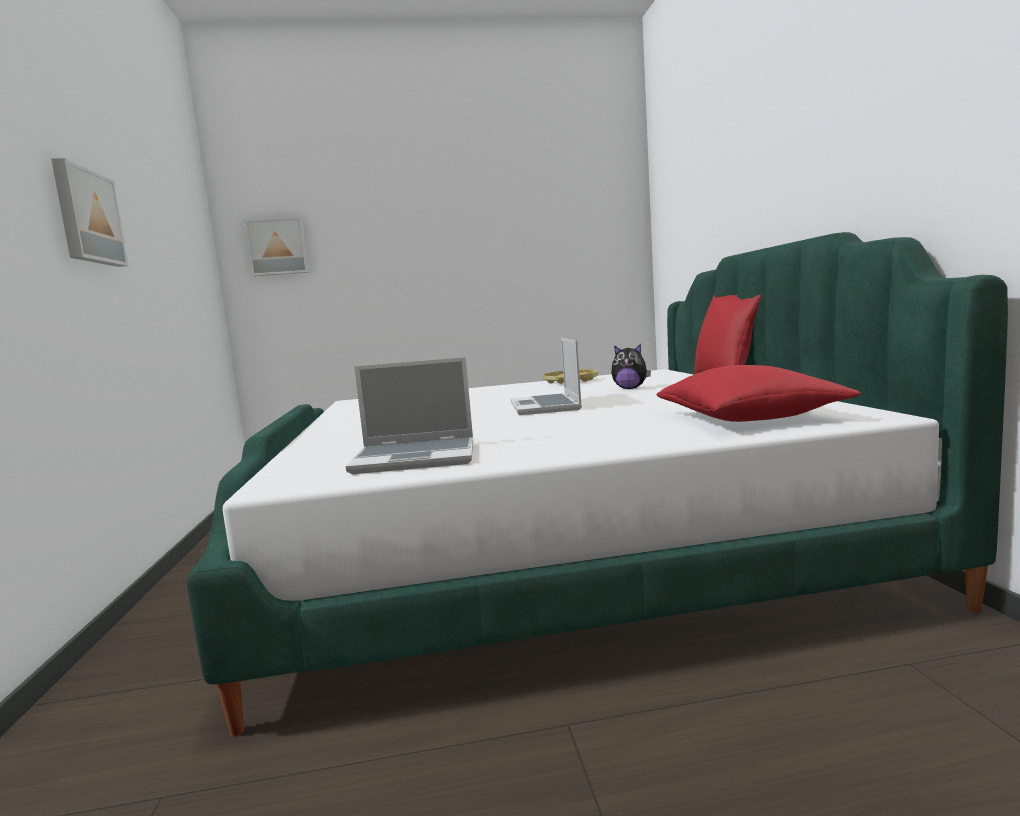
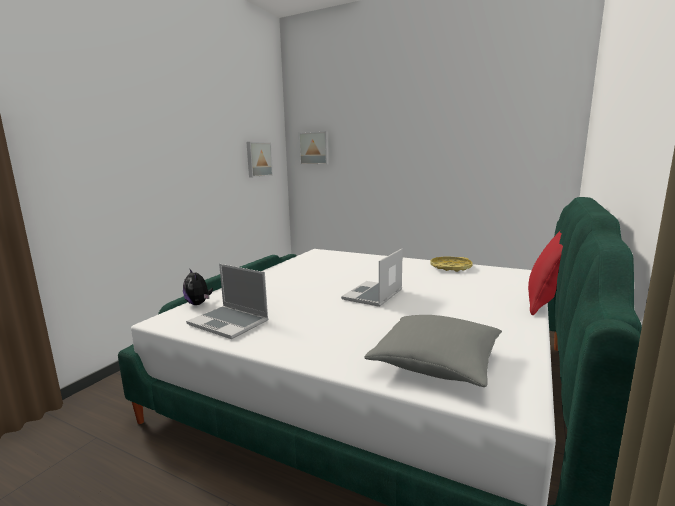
camera: 35 degrees right, 5 degrees up
(87, 217) = (180, 154): picture -> picture (258, 159)
(630, 388) = (460, 291): plush toy -> plush toy (198, 303)
(749, 418) = (436, 363): red pillow -> grey pillow

